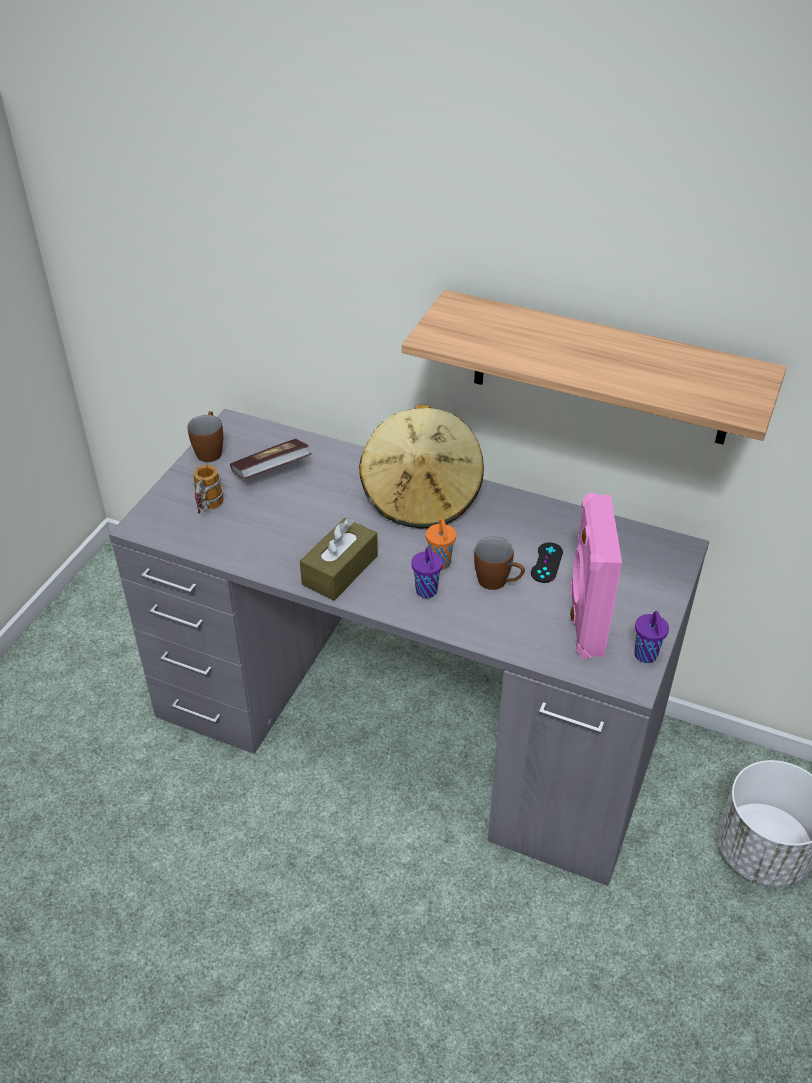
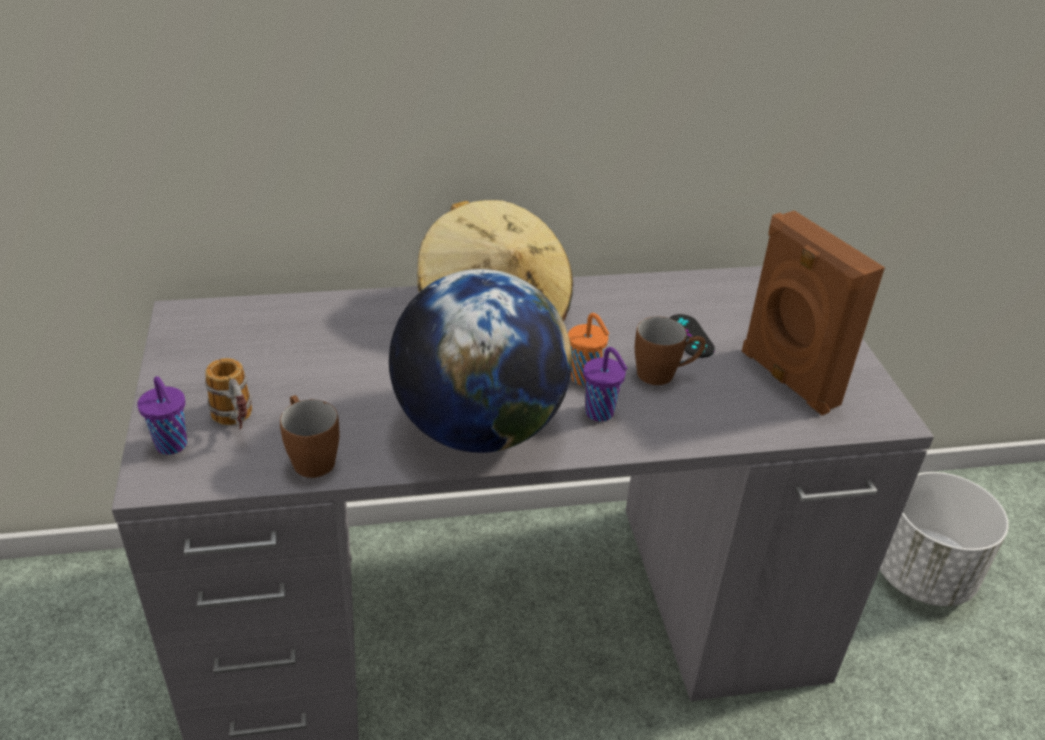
camera: 35 degrees left, 5 degrees down
(210, 450) = (177, 353): brown mug -> brown mug (310, 456)
(271, 471) = (286, 351): book -> none
(340, 570) = (479, 429): brown tissue box -> globe
(584, 622) = (786, 379): pink speaker -> brown speaker
(601, 369) = (684, 88): shelf -> none
(646, 656) = (874, 388): purple cup -> purple cup (172, 446)

